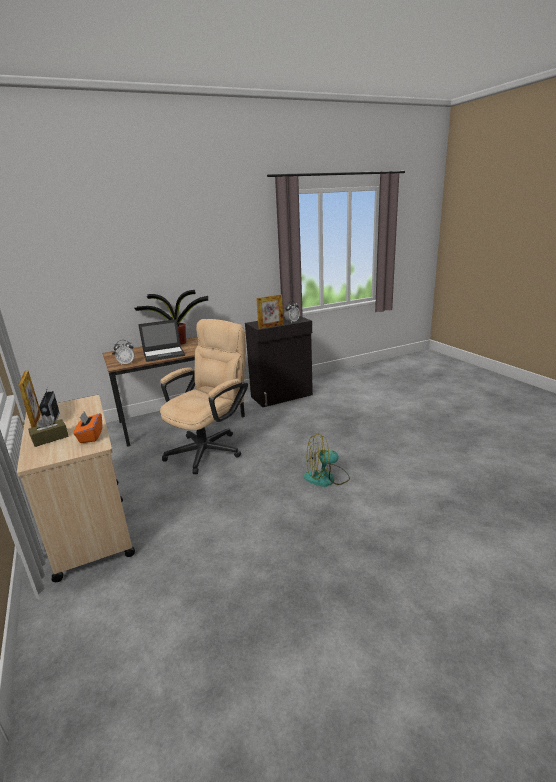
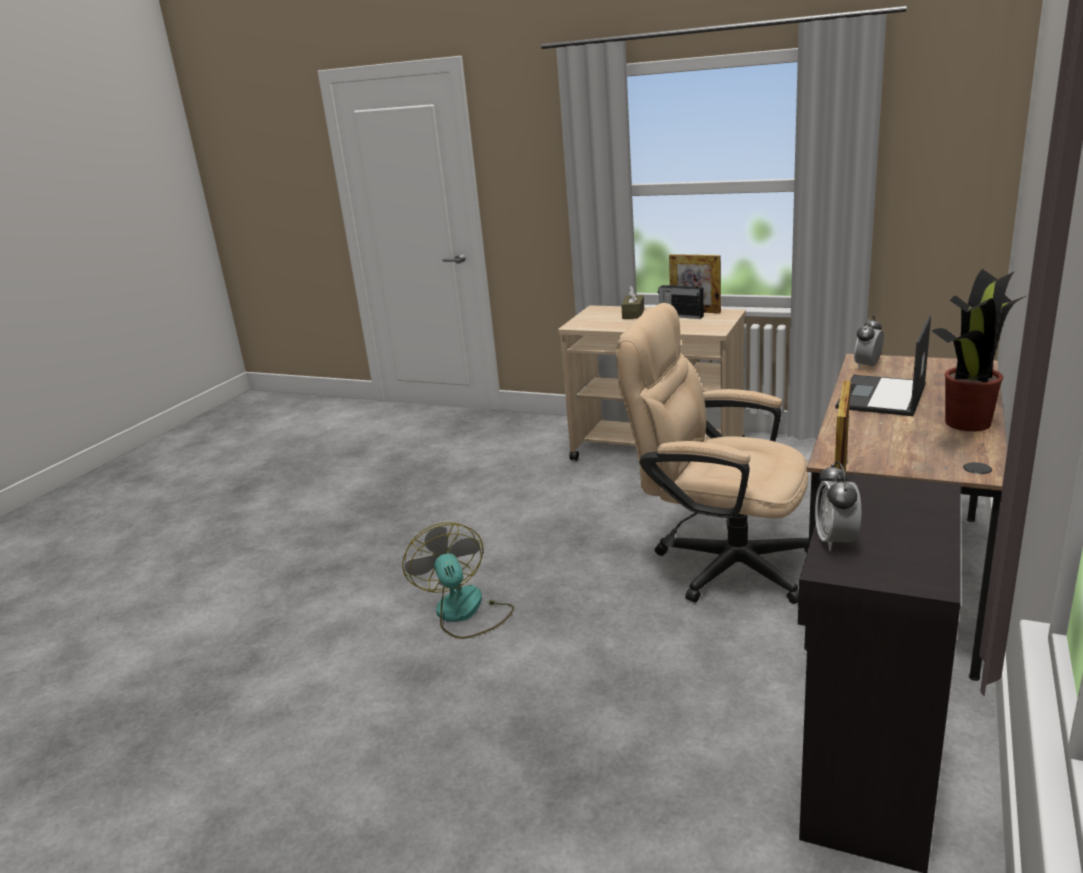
camera: 140 degrees right, 0 degrees up
(90, 436) = (602, 325): orange tissue box -> none
(210, 448) = (719, 563): beige office chair -> beige office chair turned 120 degrees clockwise
(326, 478) = (464, 613): fan -> fan turned 60 degrees counterclockwise

